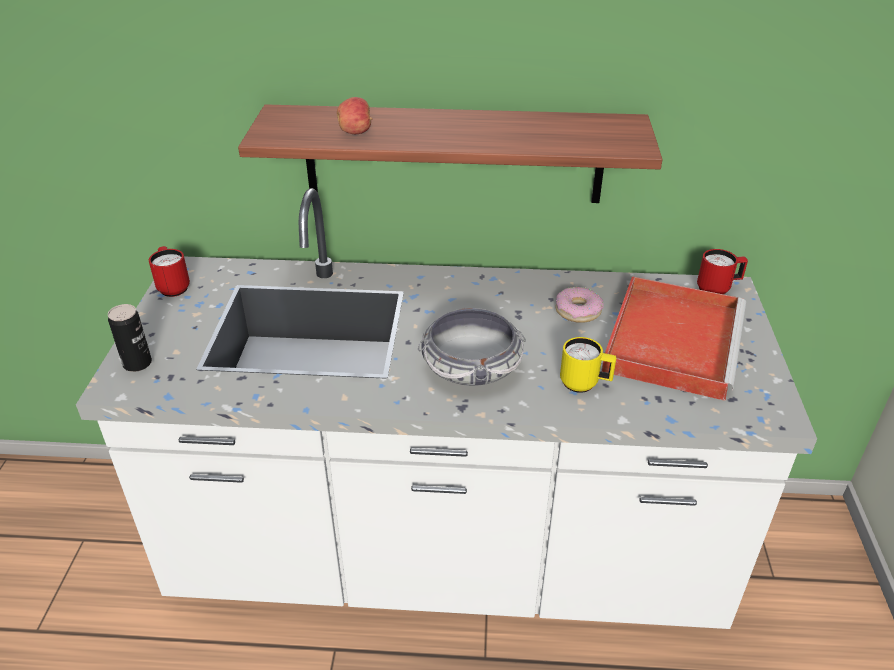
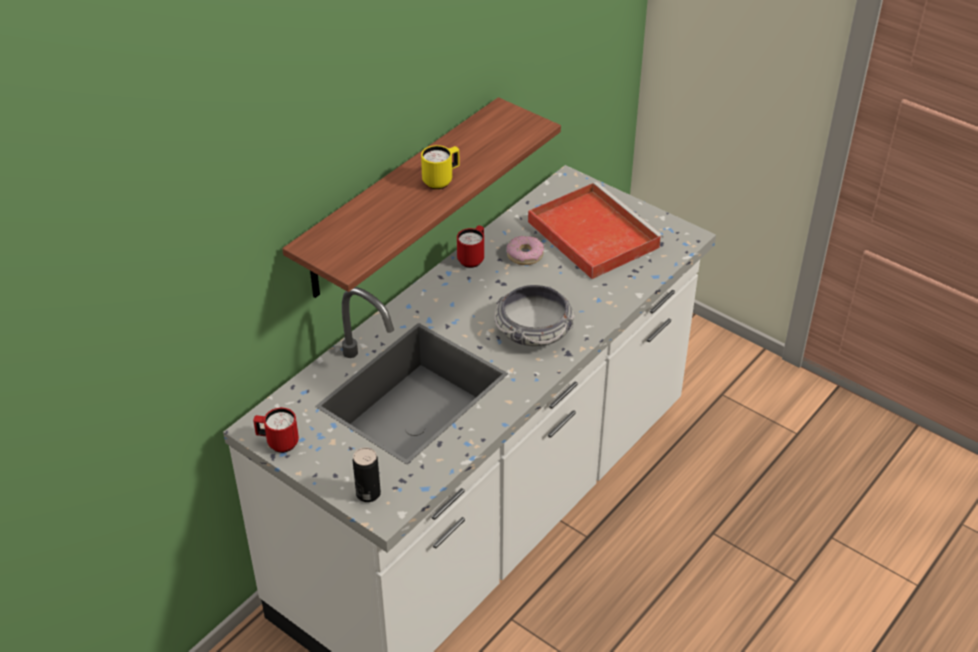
camera: 55 degrees left, 5 degrees up
(355, 132) = (387, 224): apple -> none
(585, 384) = (596, 292): yellow mug -> yellow mug (441, 180)
(718, 289) = (564, 185): red mug -> red mug (473, 258)

